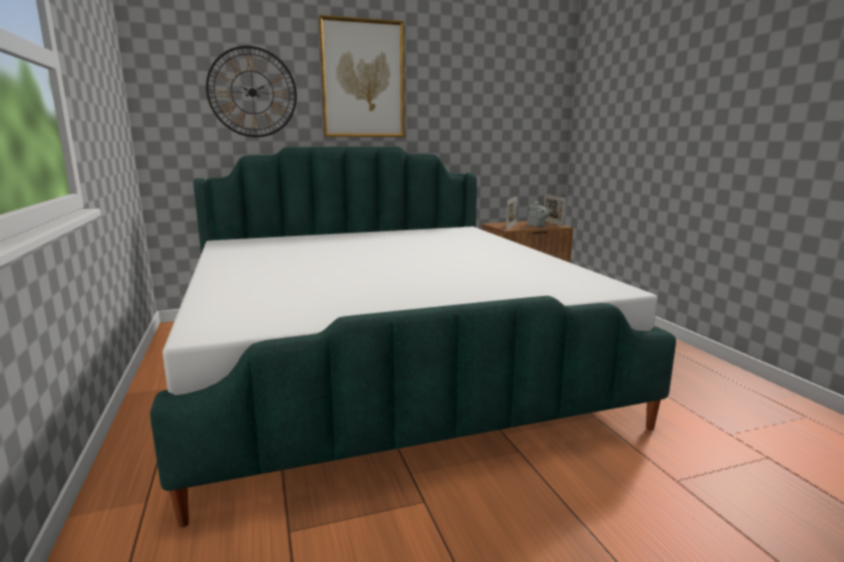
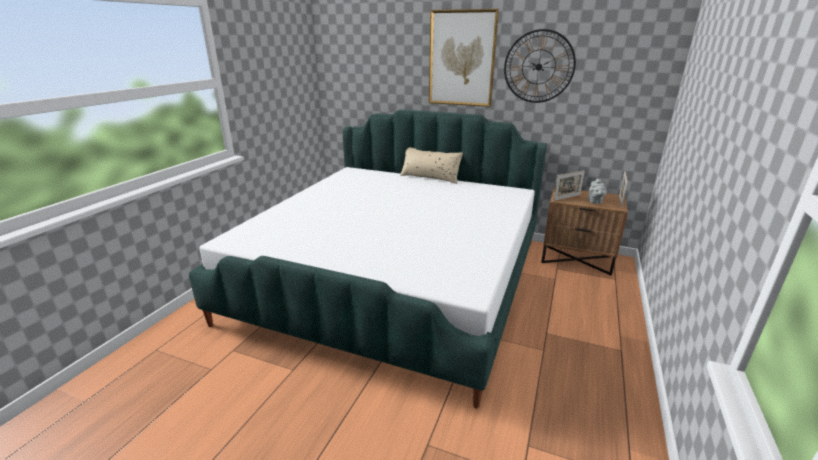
camera: 40 degrees right, 10 degrees up
(252, 92) = (384, 69): wall clock -> wall clock (538, 67)
(348, 233) = (430, 177): none -> beige pillow

